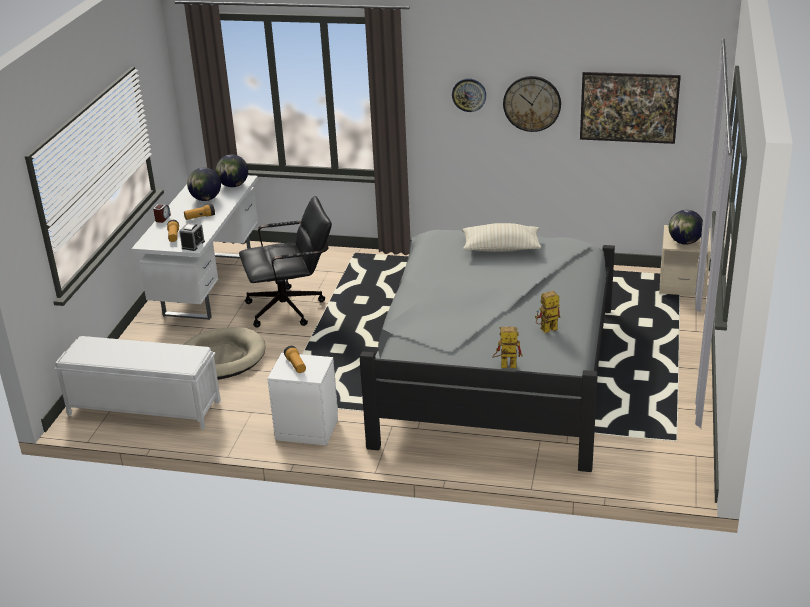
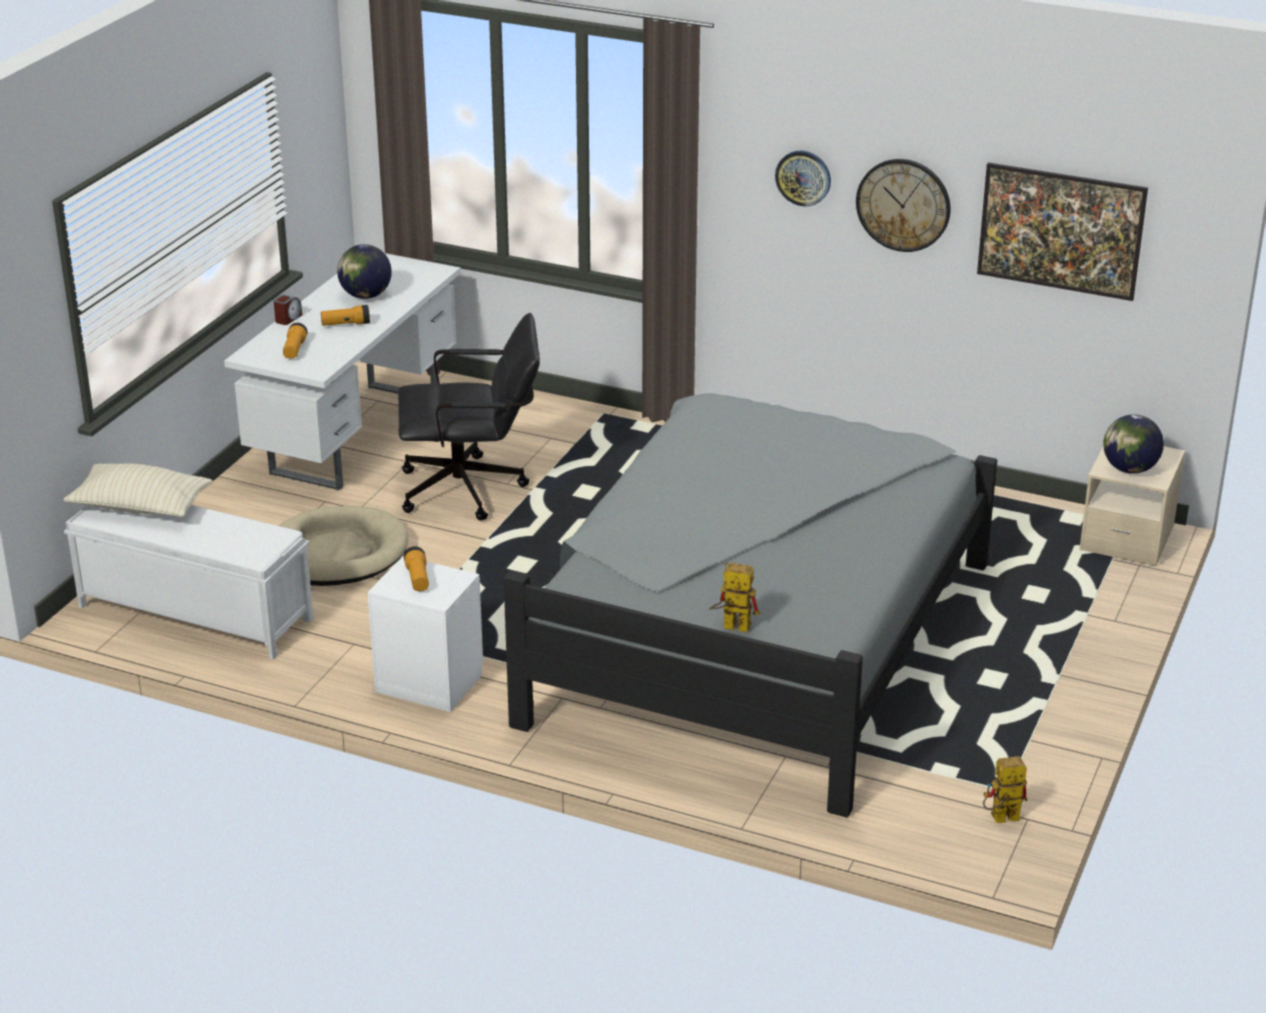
camera: 10 degrees right, 0 degrees up
(193, 244) = (319, 367): alarm clock -> none
(233, 185) = (416, 279): globe -> none
(501, 248) = (803, 438): beige pillow -> beige pillow (140, 507)
(546, 330) = (820, 580): toy robot -> toy robot (1000, 819)

